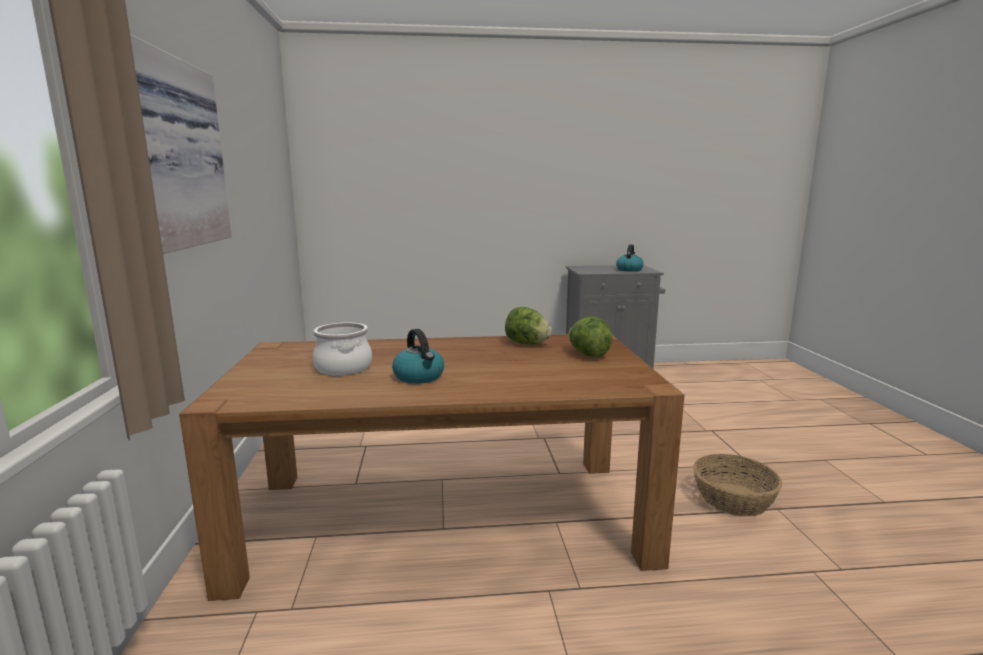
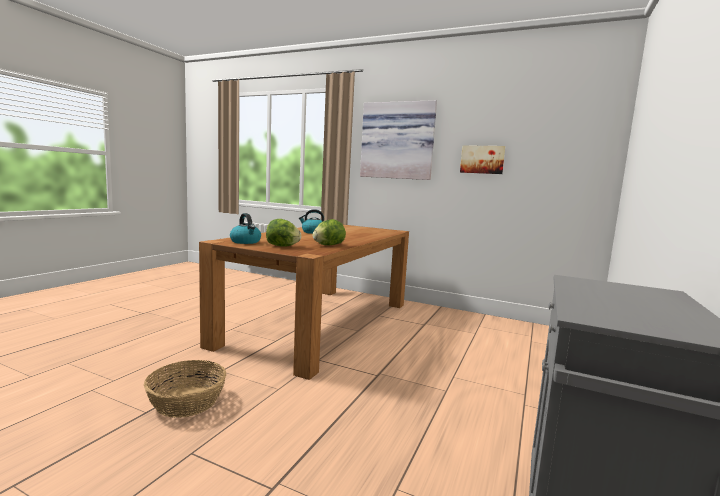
camera: 120 degrees right, 5 degrees down
(245, 193) = (482, 159): none -> picture
(344, 367) = (345, 230): cooking pot -> none
(629, 270) = (613, 308): kettle -> kettle (246, 242)

